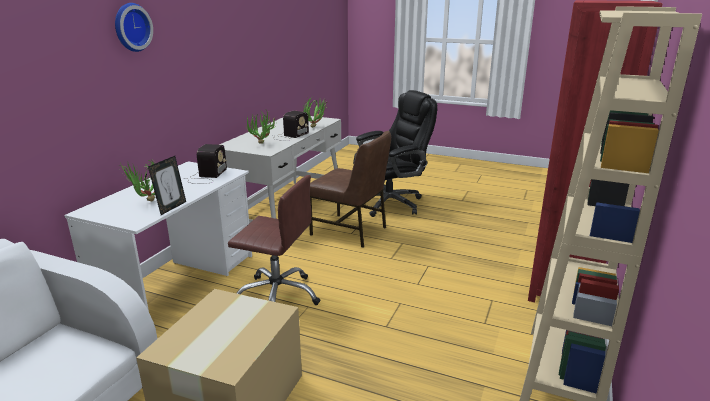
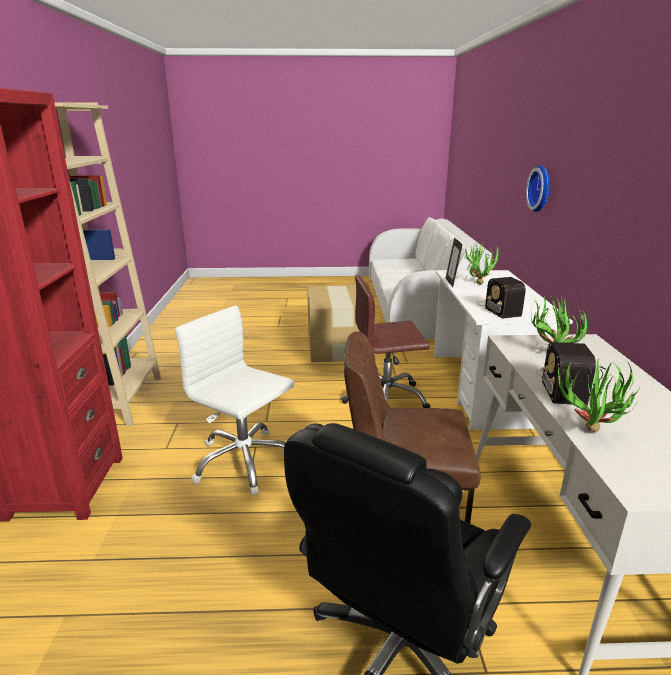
camera: 155 degrees right, 0 degrees up
(130, 27) = (585, 131): wall clock -> wall clock (542, 188)
(429, 275) = (244, 462): none -> white office chair

